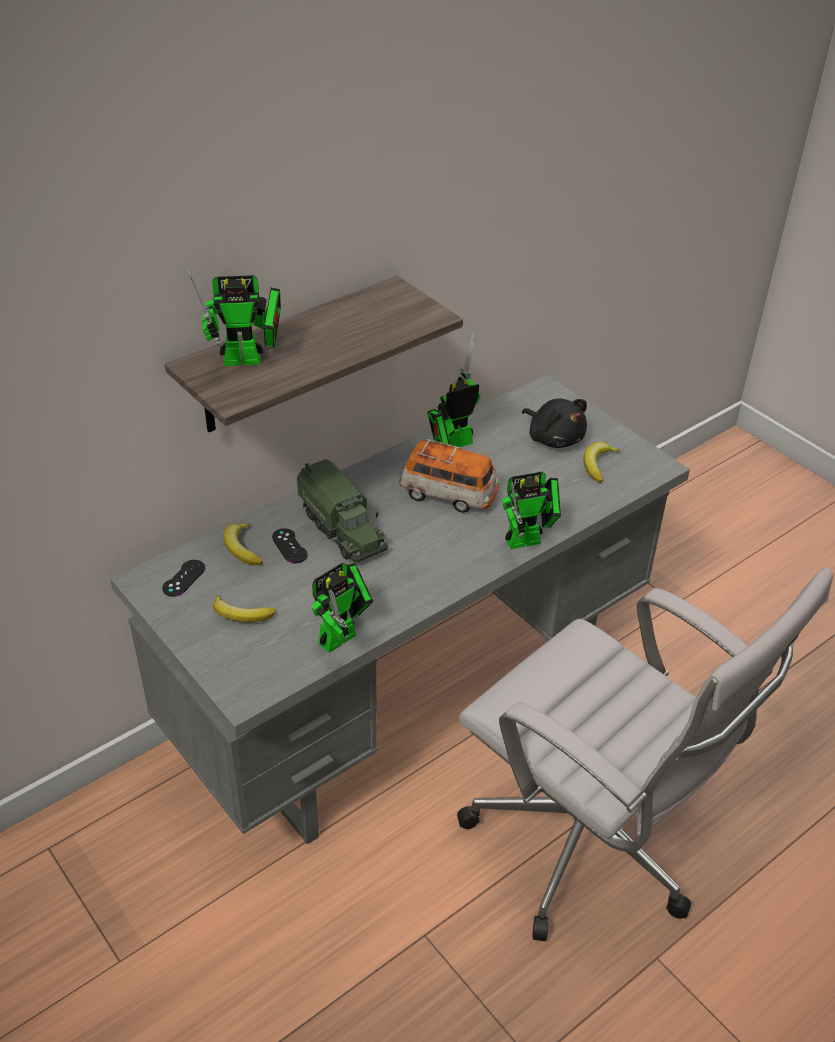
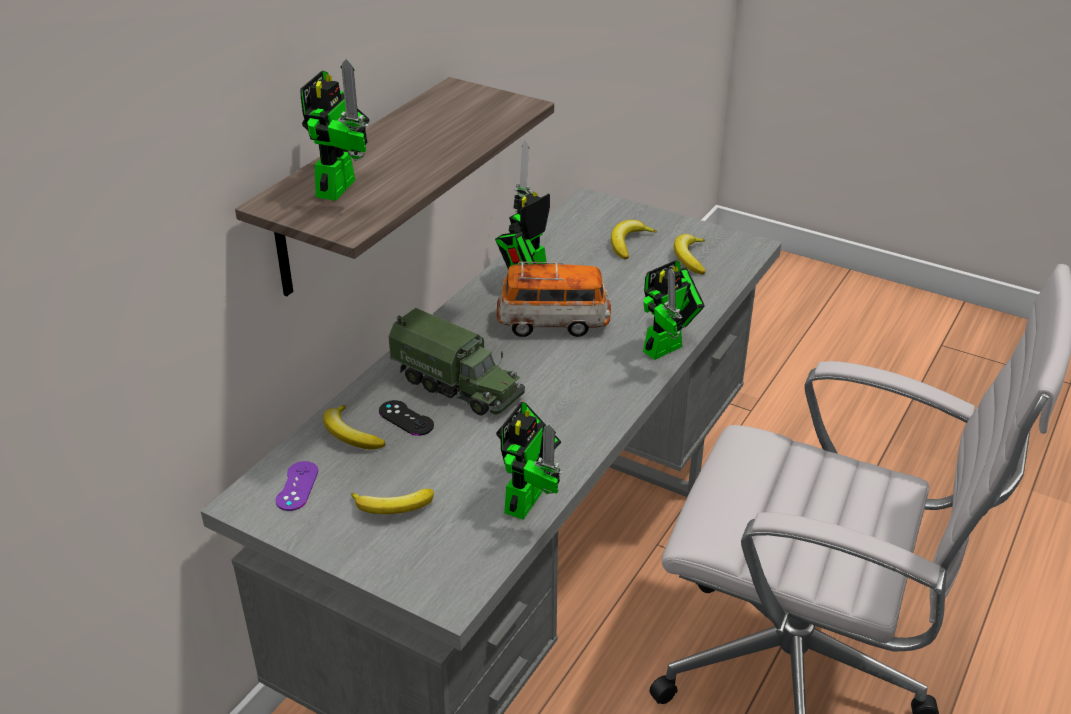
camera: 20 degrees left, 5 degrees down
(184, 578) = (297, 486): black game controller -> purple game controller
(248, 360) = (339, 184): toy robot -> toy robot turned 45 degrees counterclockwise
(554, 438) = (628, 243): black plush toy -> banana

